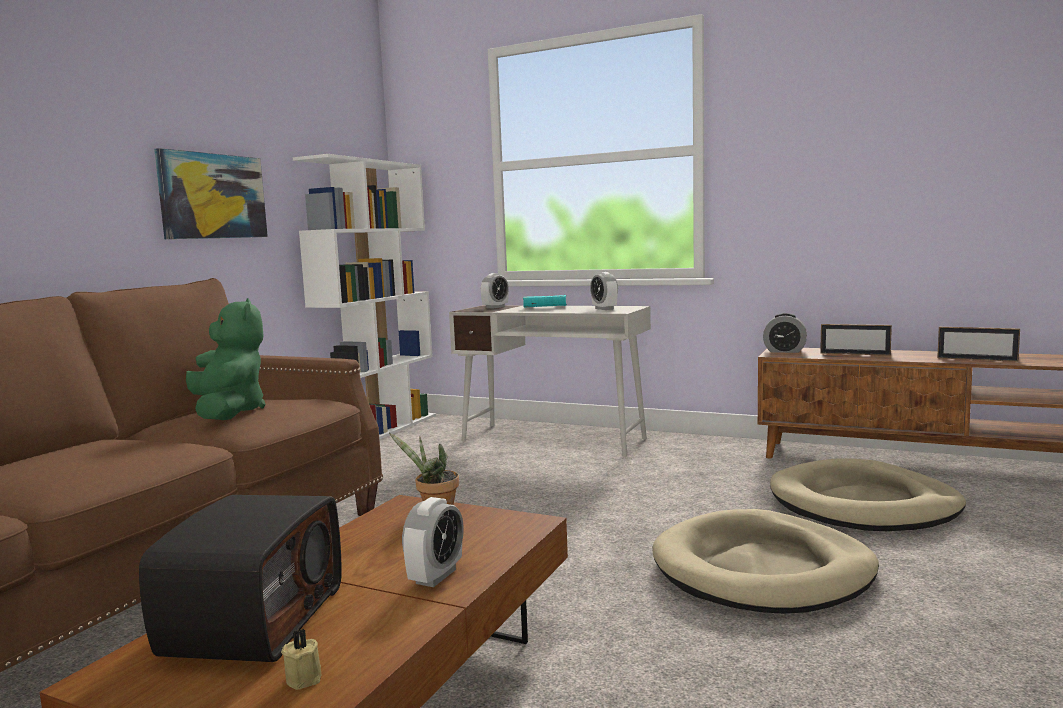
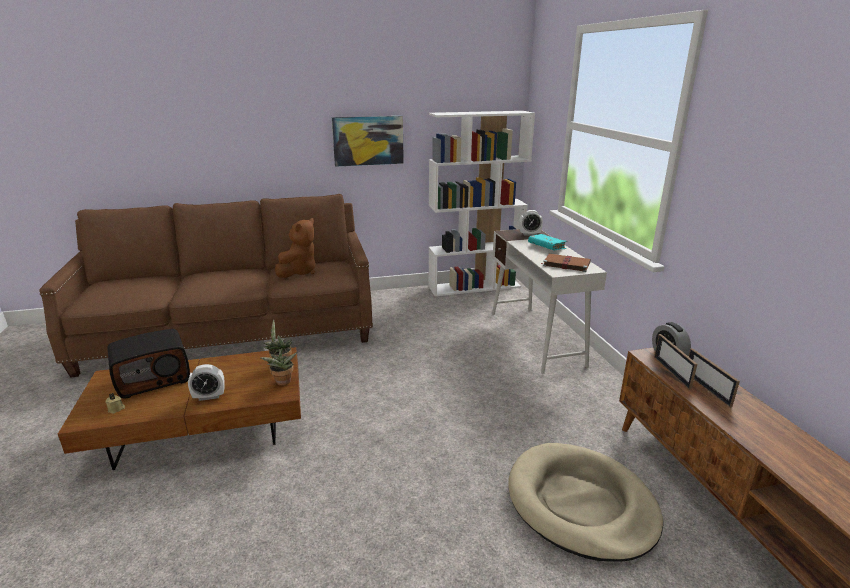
camera: 50 degrees right, 15 degrees up
(229, 413) = (299, 272): green plush toy -> brown plush toy
(497, 518) = (283, 383): none -> potted plant
(604, 309) = (565, 264): alarm clock -> brown book
(762, 570) = (416, 490): beige dog bed -> none
(976, 359) = (786, 459): picture frame -> picture frame (671, 372)

